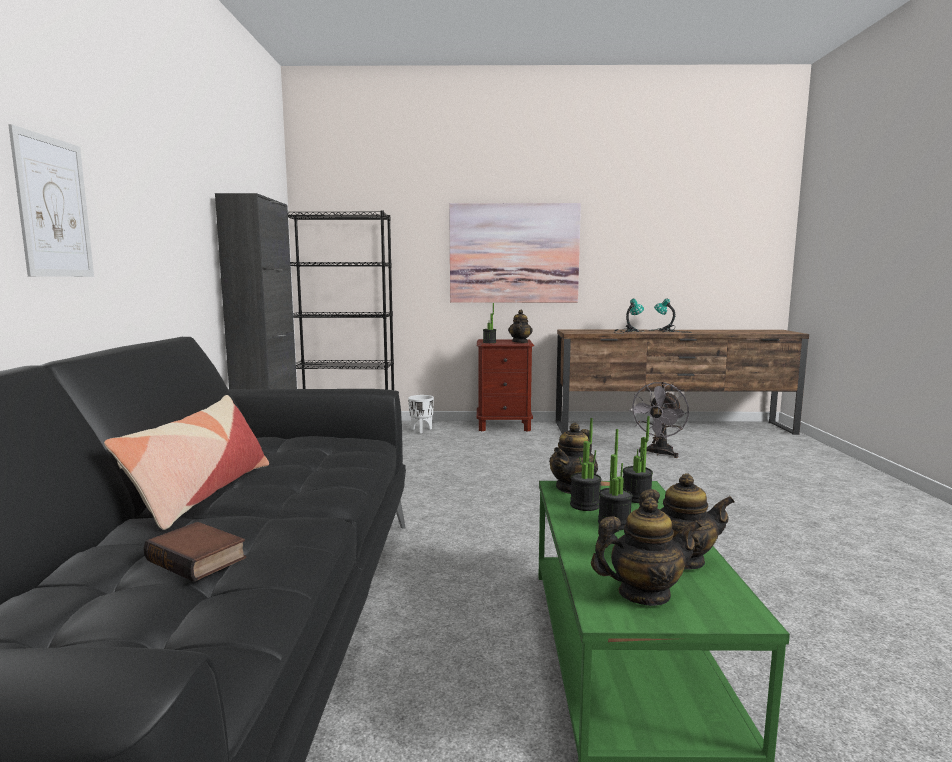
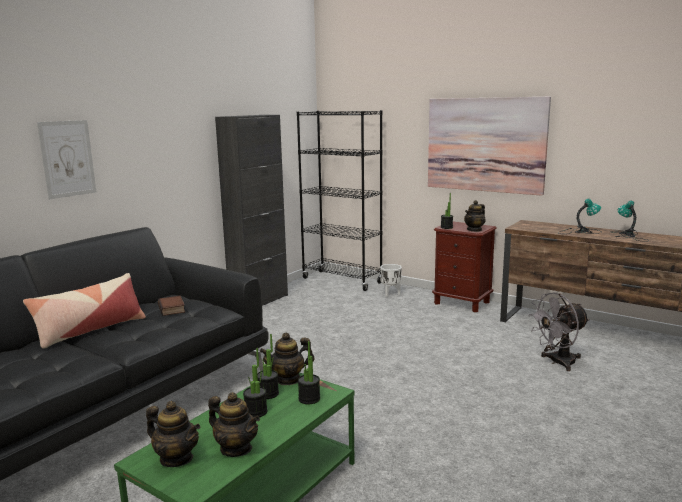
camera: 35 degrees right, 5 degrees up
(199, 558) = (27, 368): book -> book (172, 309)

